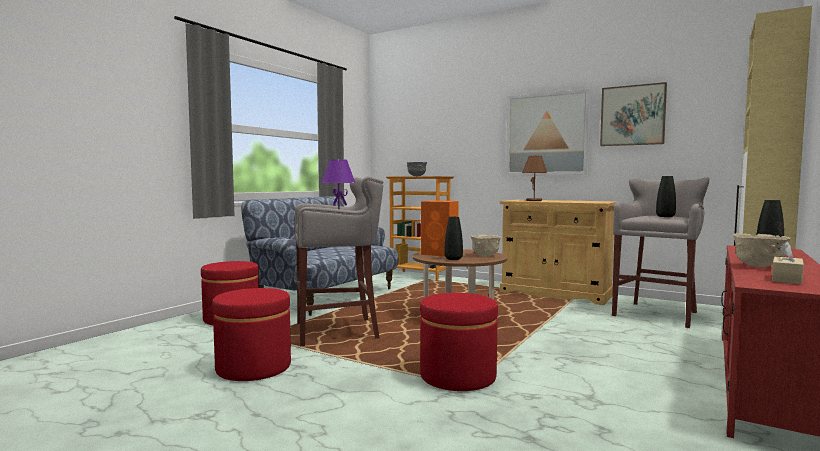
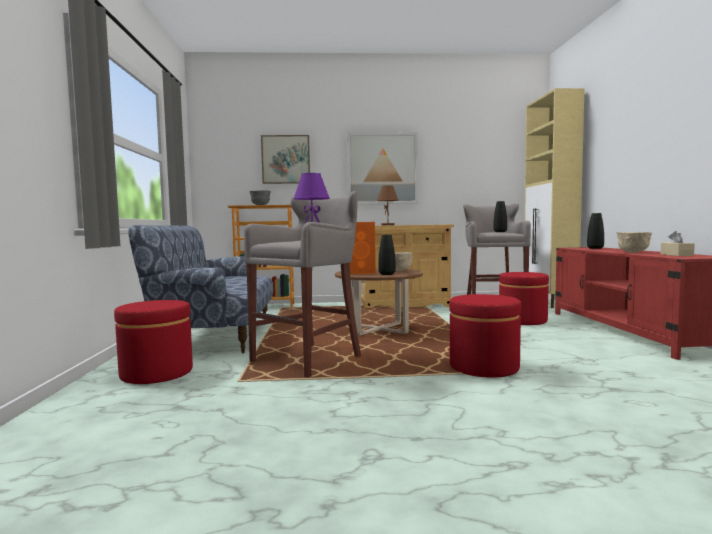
camera: 35 degrees left, 0 degrees up
(253, 367) = (308, 406): red ottoman -> red ottoman (522, 320)
(632, 115) = (449, 156): picture -> picture (286, 159)

